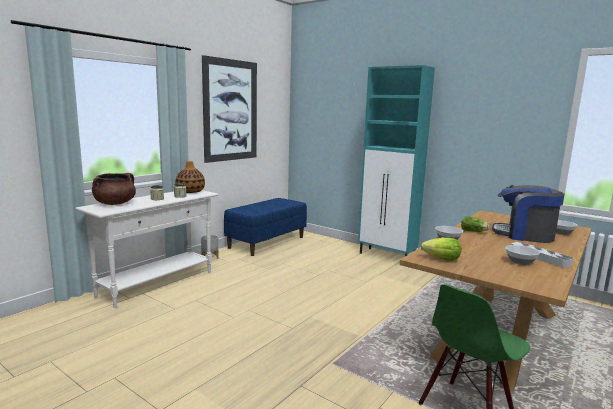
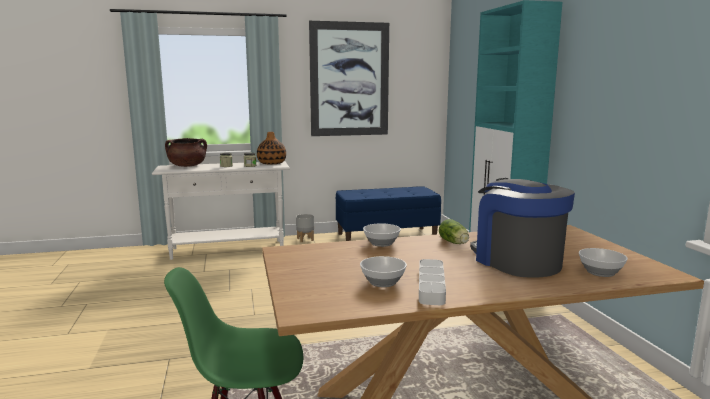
camera: 40 degrees right, 0 degrees up
(442, 259) = (302, 256): lettuce -> none

